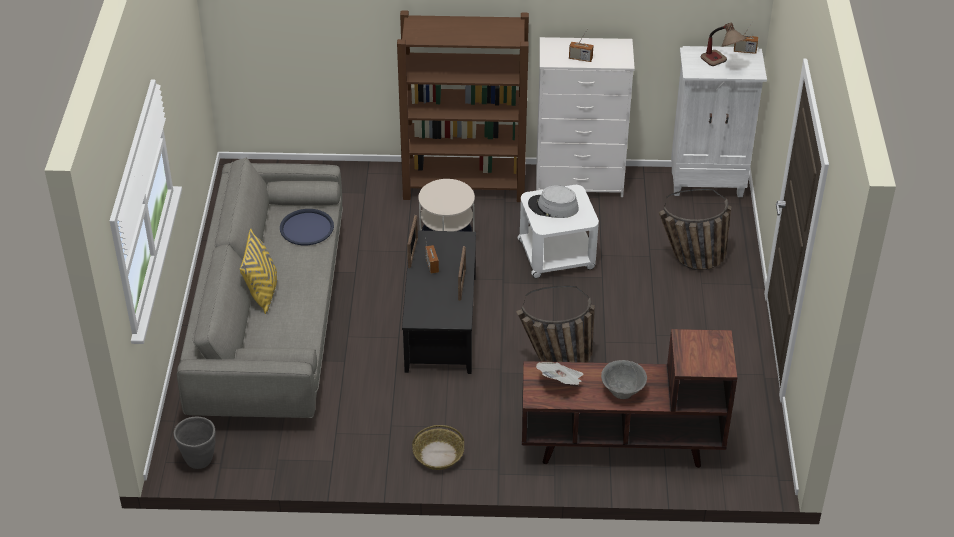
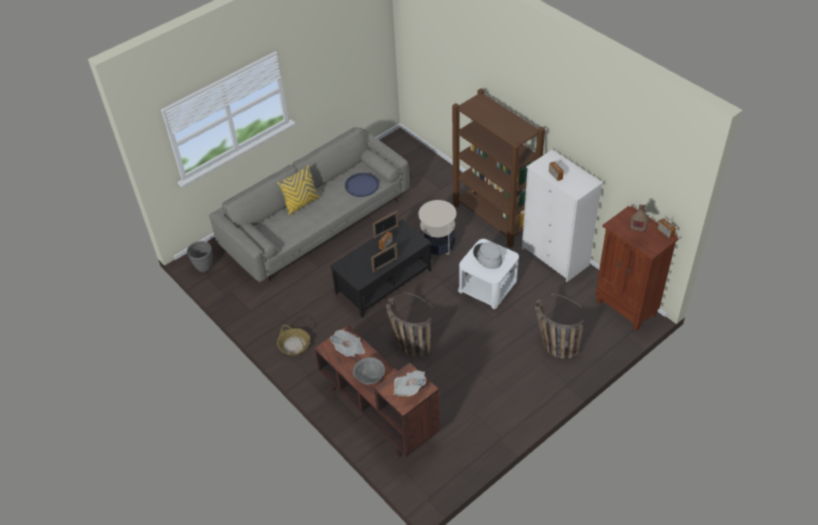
camera: 50 degrees right, 5 degrees up
(706, 351) = (408, 388): none -> newspaper
(707, 185) = (625, 309): white cabinet -> brown cabinet

